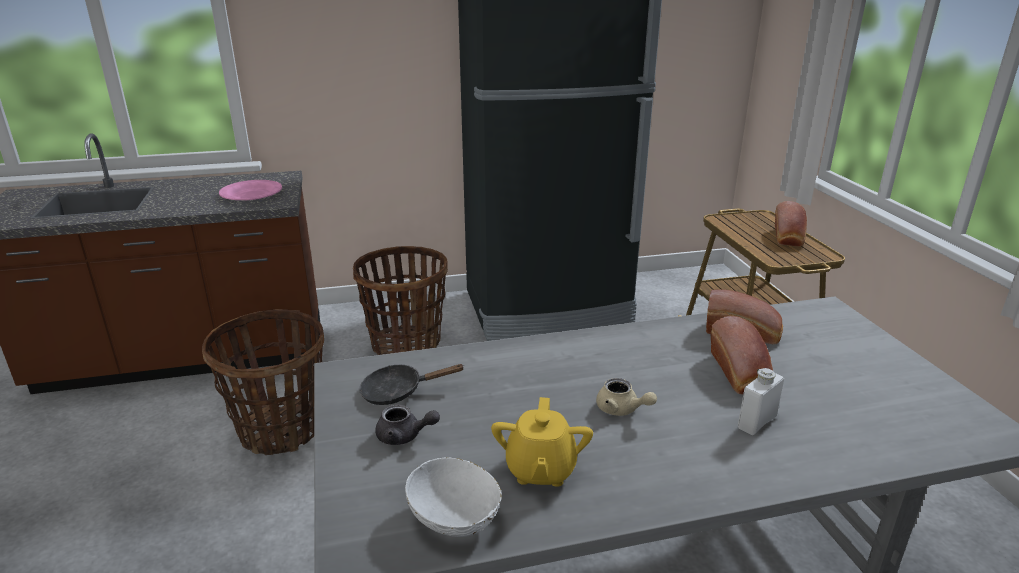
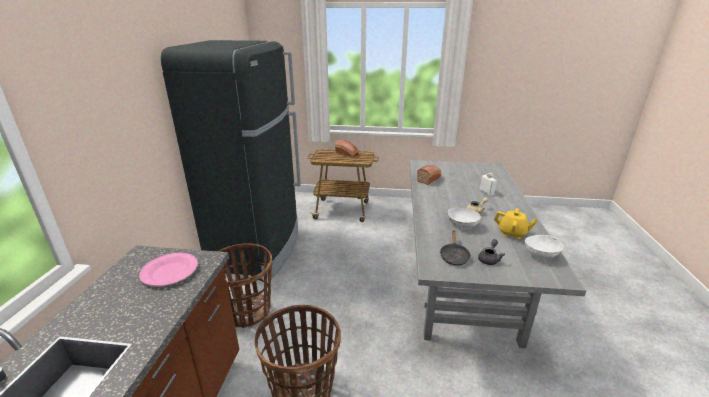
camera: 70 degrees left, 0 degrees up
(533, 393) = (461, 225): none -> white bowl
(740, 374) = (457, 187): bread -> none

